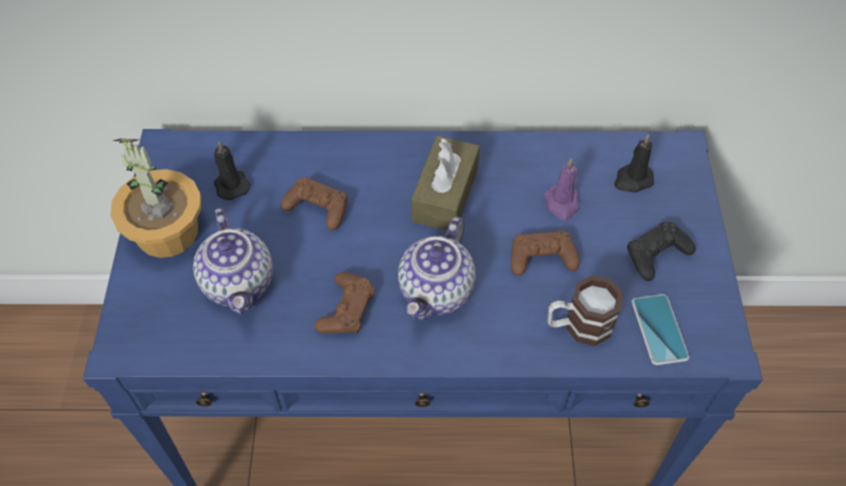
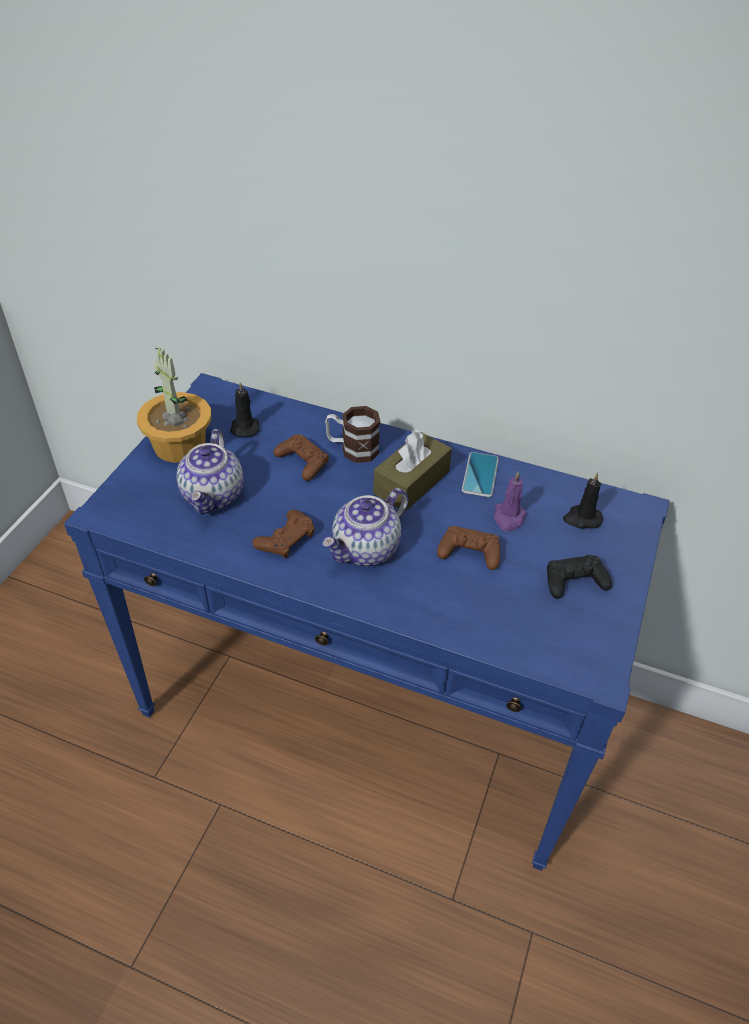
camera: 20 degrees right, 10 degrees down
(578, 325) = (474, 613): mug -> mug (352, 449)
(659, 329) = (546, 639): phone -> phone (480, 475)

